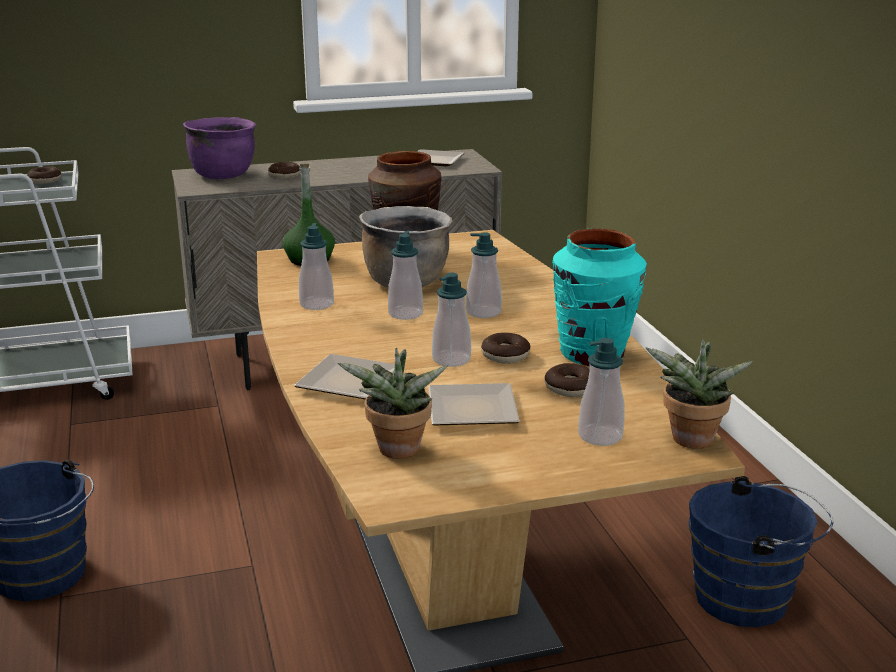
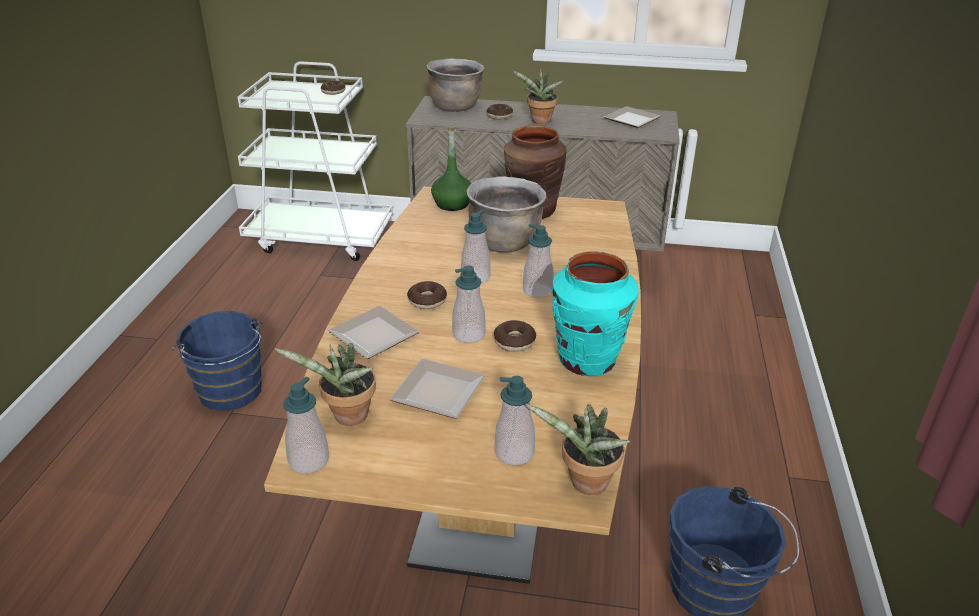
camera: 25 degrees right, 10 degrees up
(223, 175) = (455, 107): purple cooking pot -> brown cooking pot
(316, 304) = (419, 250): soap dispenser -> soap dispenser (309, 460)
(336, 175) = (539, 122): none -> potted plant
(570, 388) = (535, 392): donut -> donut (427, 301)

